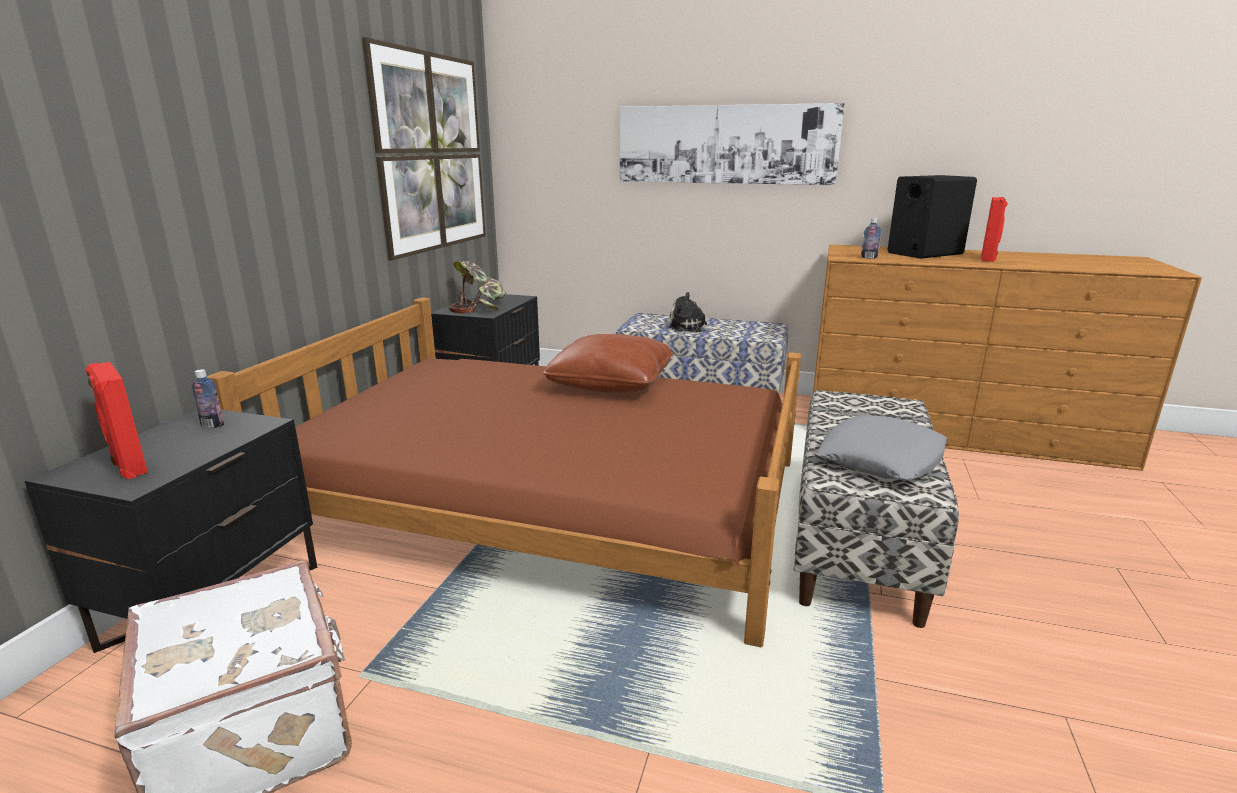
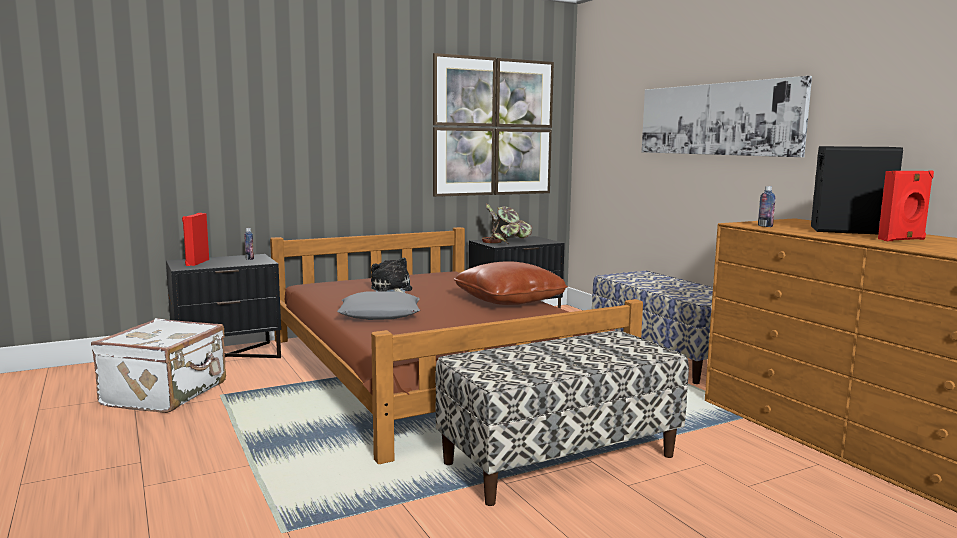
camera: 45 degrees right, 10 degrees down
(690, 327) = (656, 284): plush toy -> plush toy (392, 289)
(881, 458) = (528, 363): grey pillow -> grey pillow (380, 314)

